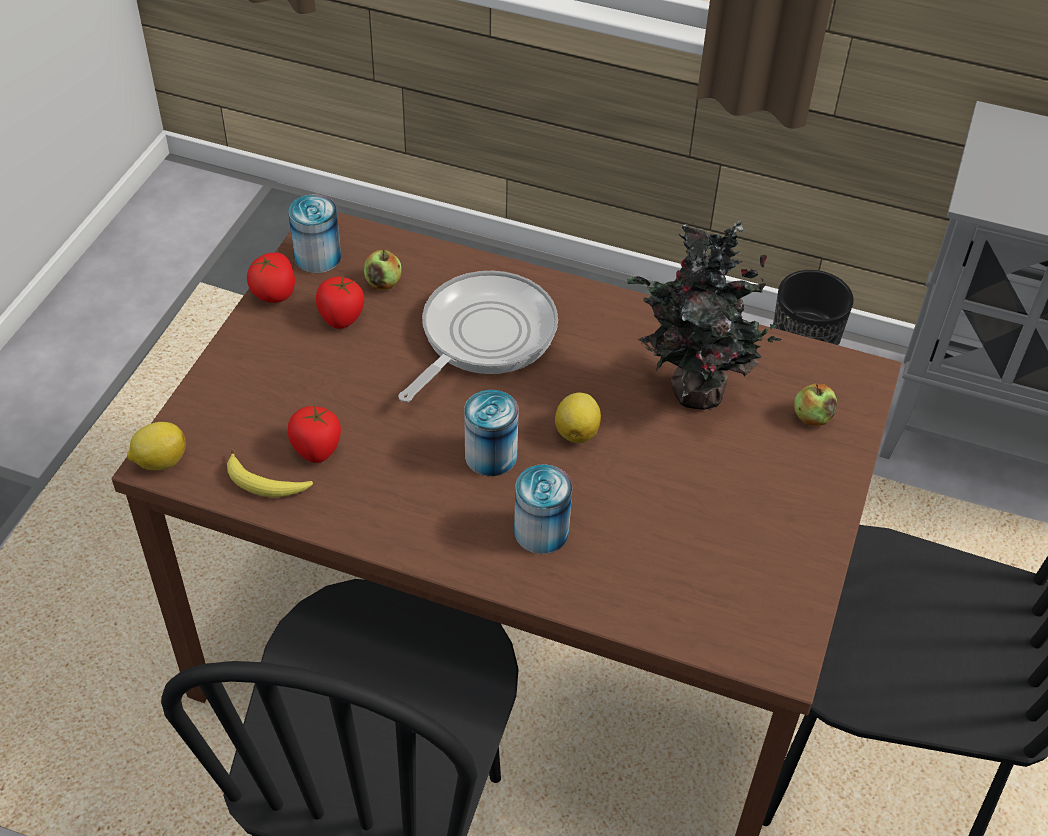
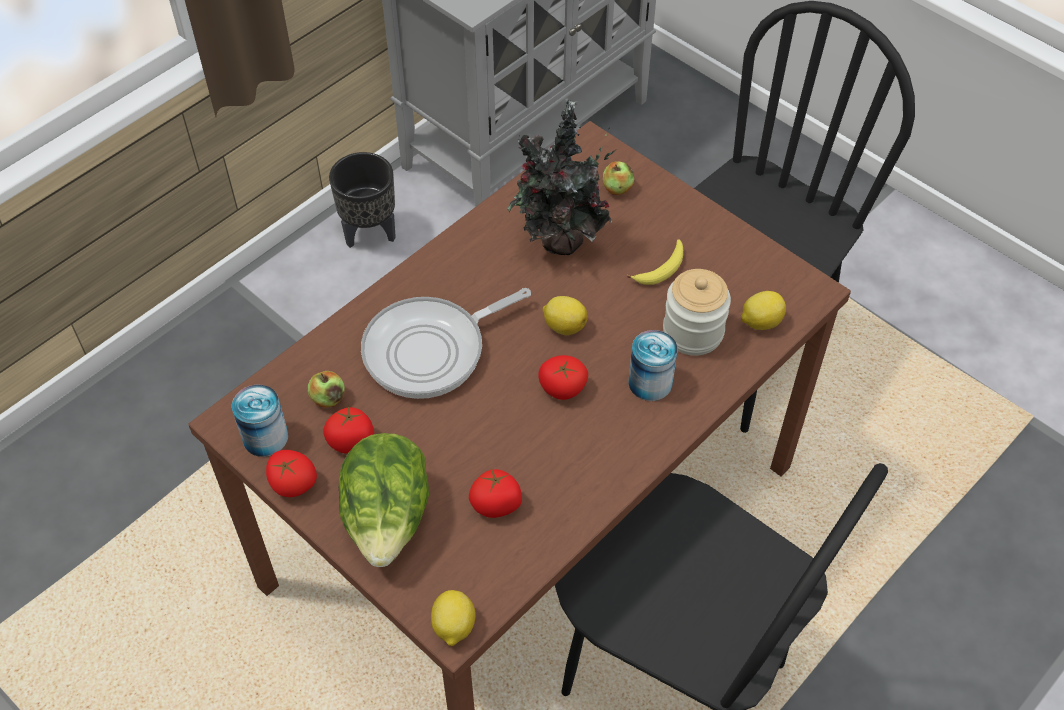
camera: 65 degrees left, 5 degrees up
(263, 373) = (388, 519): none -> lettuce
(265, 483) = (517, 552): banana -> banana (661, 269)
(483, 336) = (431, 350): frying pan -> frying pan turned 90 degrees counterclockwise
(491, 456) = (562, 388): can -> tomato
(638, 551) = (693, 332): none -> jar
(695, 615) = (760, 322): none -> lemon

